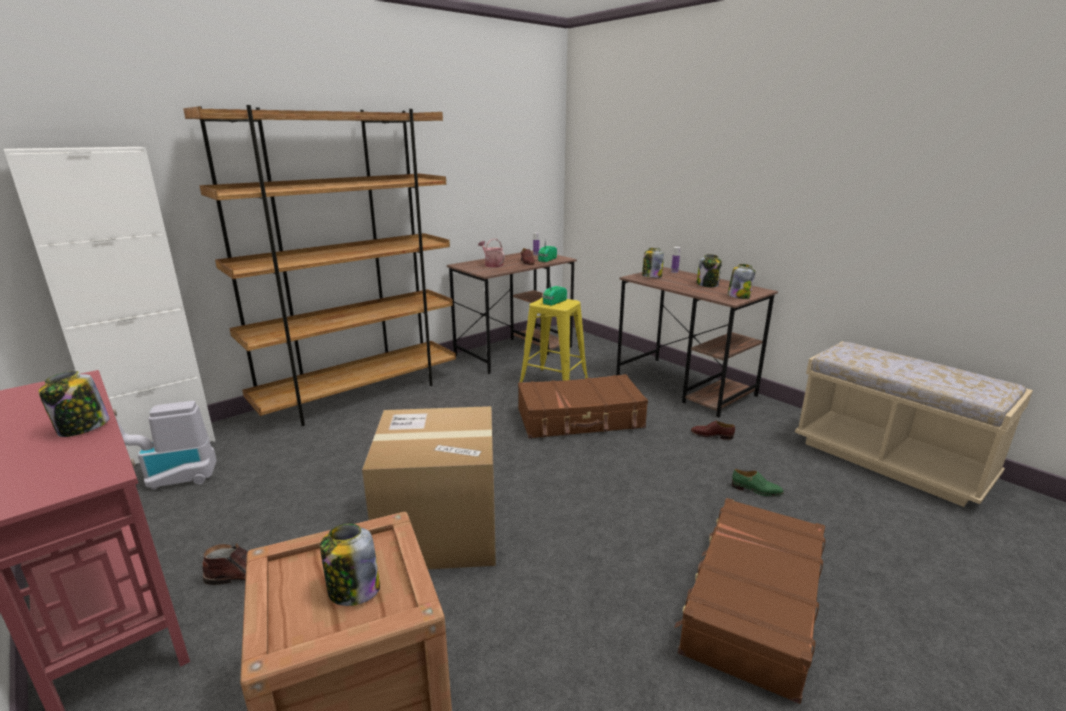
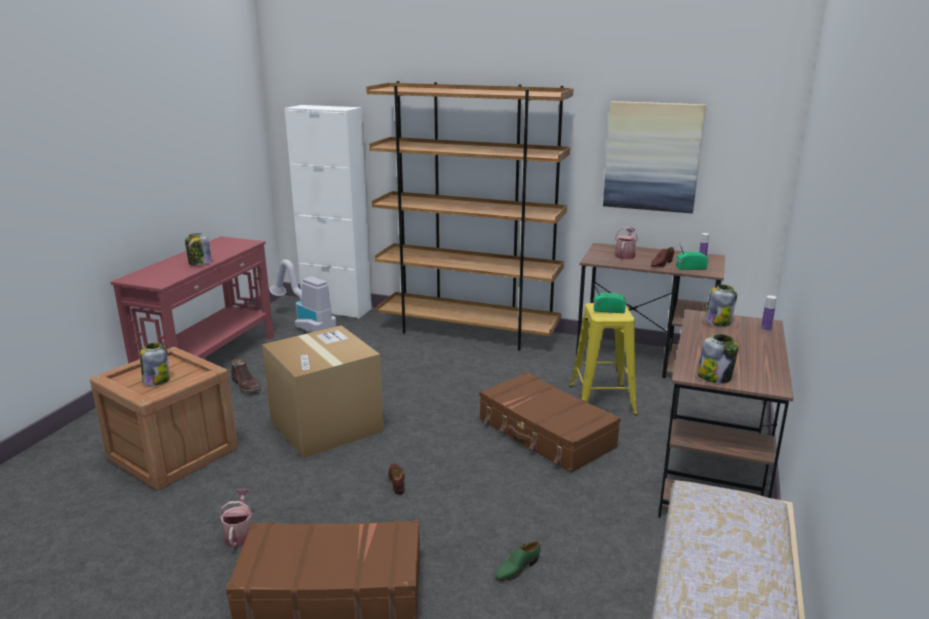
camera: 60 degrees right, 0 degrees up
(479, 176) = (652, 157): none -> picture
(620, 659) = (240, 534): none -> watering can
(707, 285) = (738, 354): jar -> none
(711, 435) = (605, 519): brown shoe -> brown shoe (397, 481)
(756, 490) = (517, 568): green shoe -> green shoe turned 60 degrees clockwise

